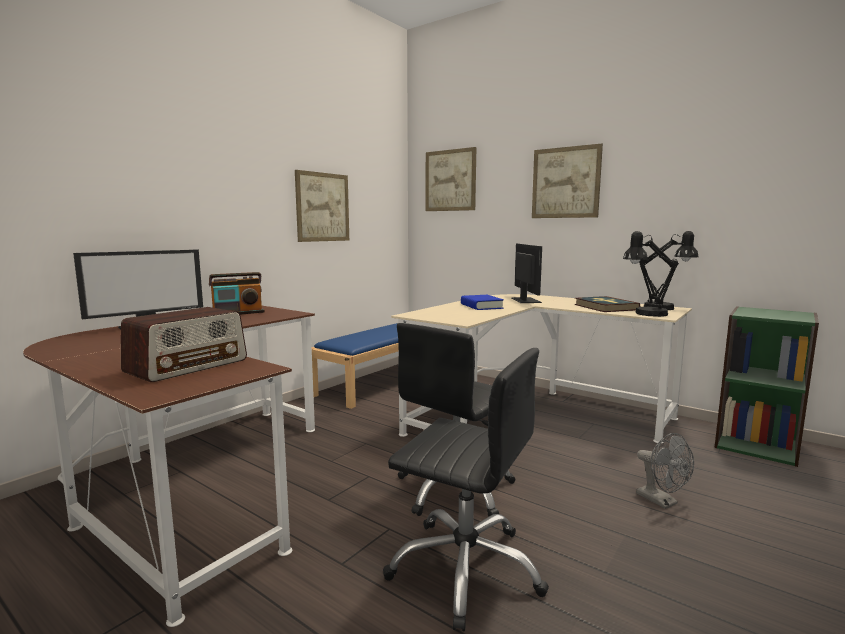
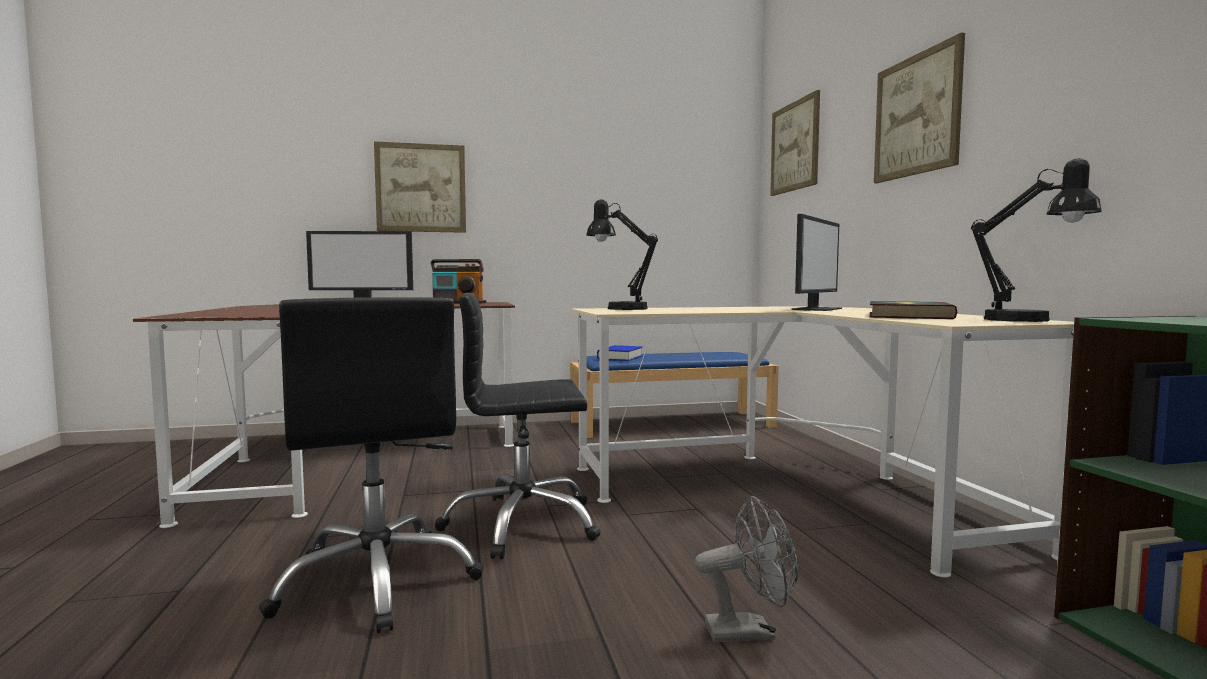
camera: 40 degrees right, 5 degrees down
(188, 366) = (261, 312): radio -> none
(322, 207) = (605, 194): picture -> picture (421, 188)
(481, 306) = (716, 309): blue book -> blue book (620, 357)
(645, 314) = (934, 321): black table lamp -> black table lamp (619, 308)
(662, 501) = (749, 631): grey fan -> grey fan turned 105 degrees counterclockwise

